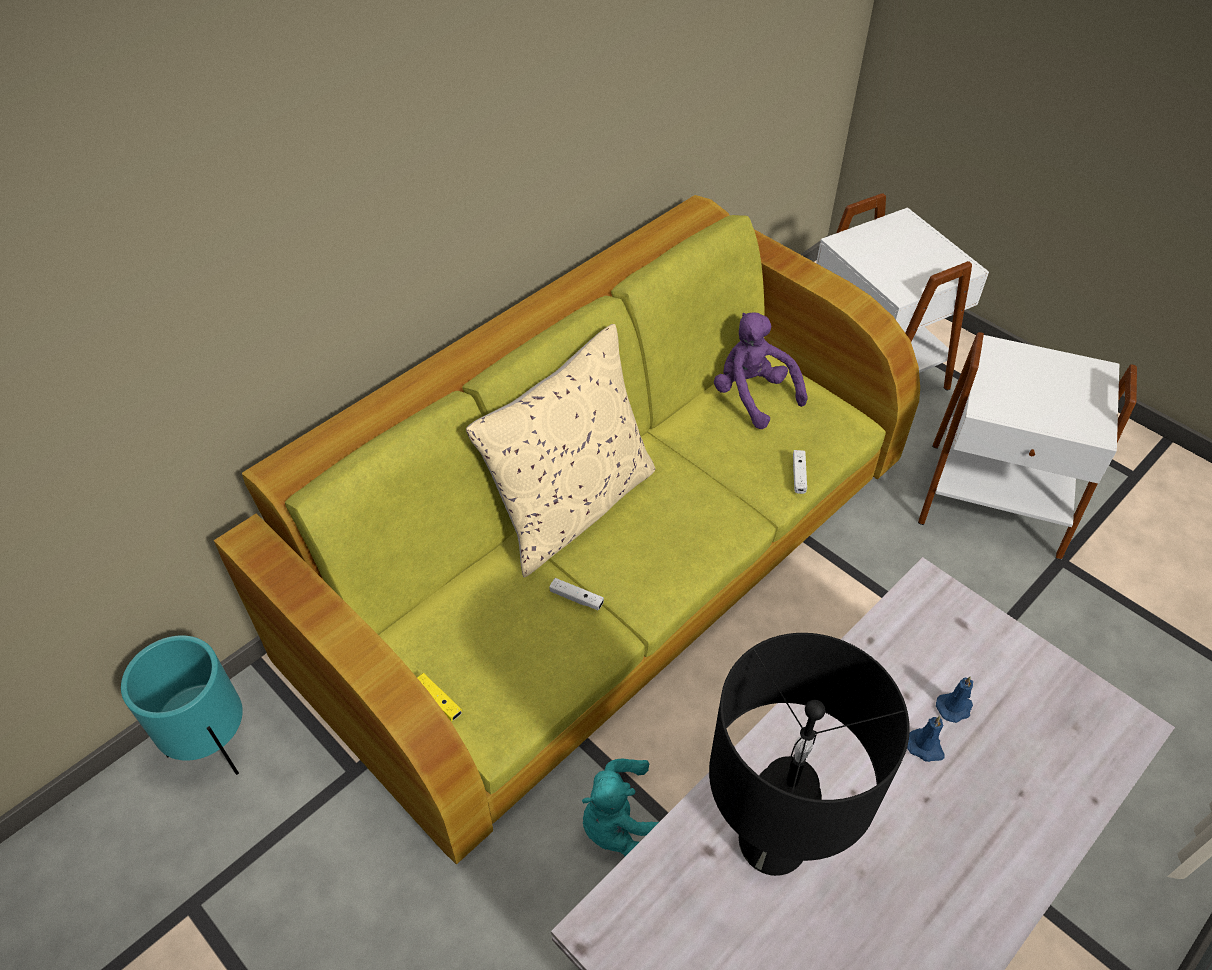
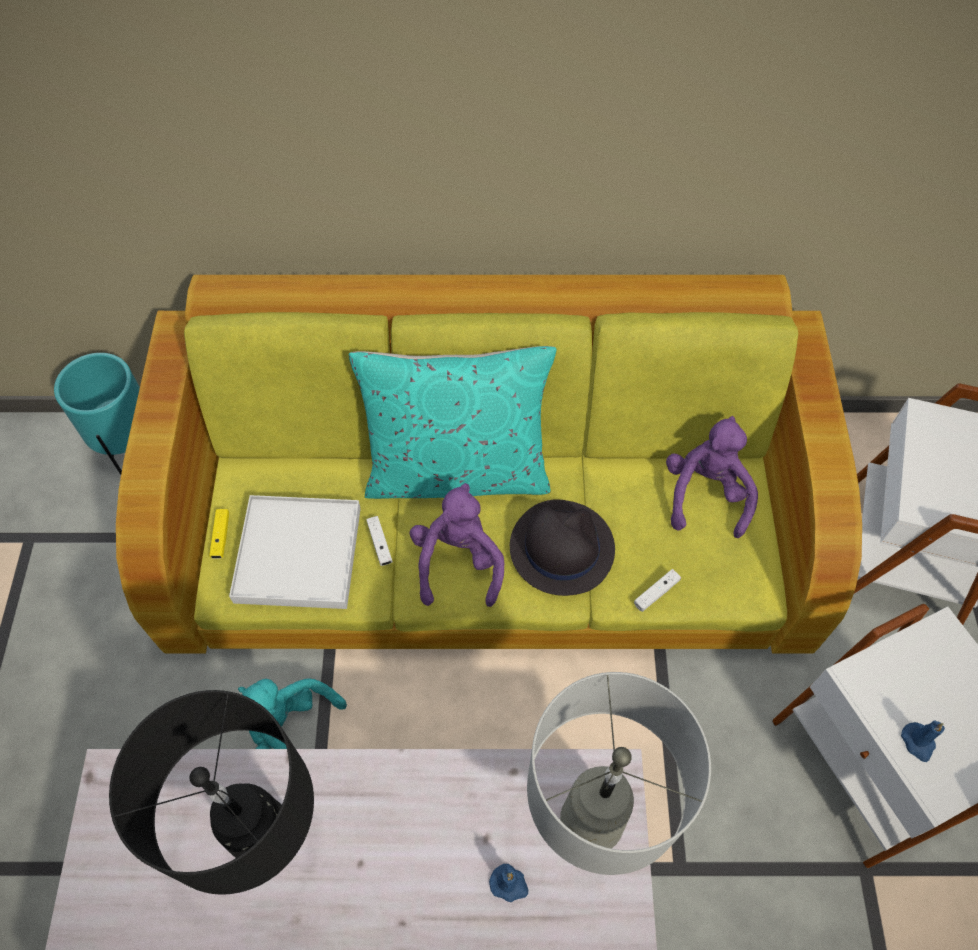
camera: 45 degrees right, 10 degrees up
(522, 658) = (299, 555): none -> white tray
(571, 506) = (457, 471): beige pillow -> turquoise pillow
(648, 563) = (458, 562): none -> purple plush toy
(706, 496) = (561, 547): none -> black hat
(925, 747) = (449, 888): blue candle -> blue candle (918, 742)
(951, 625) = (591, 823): none -> grey table lamp

